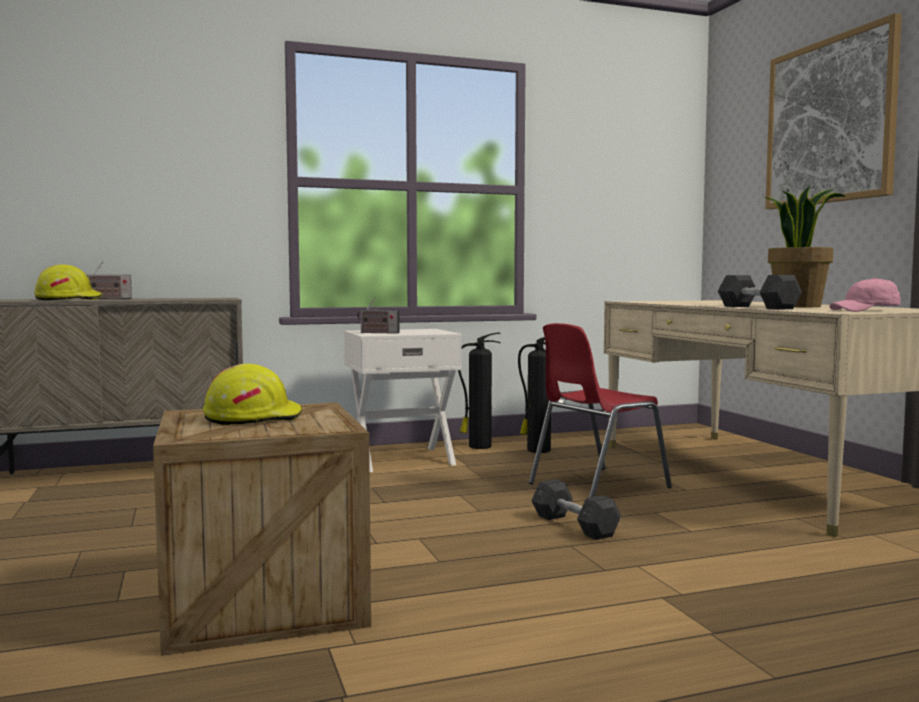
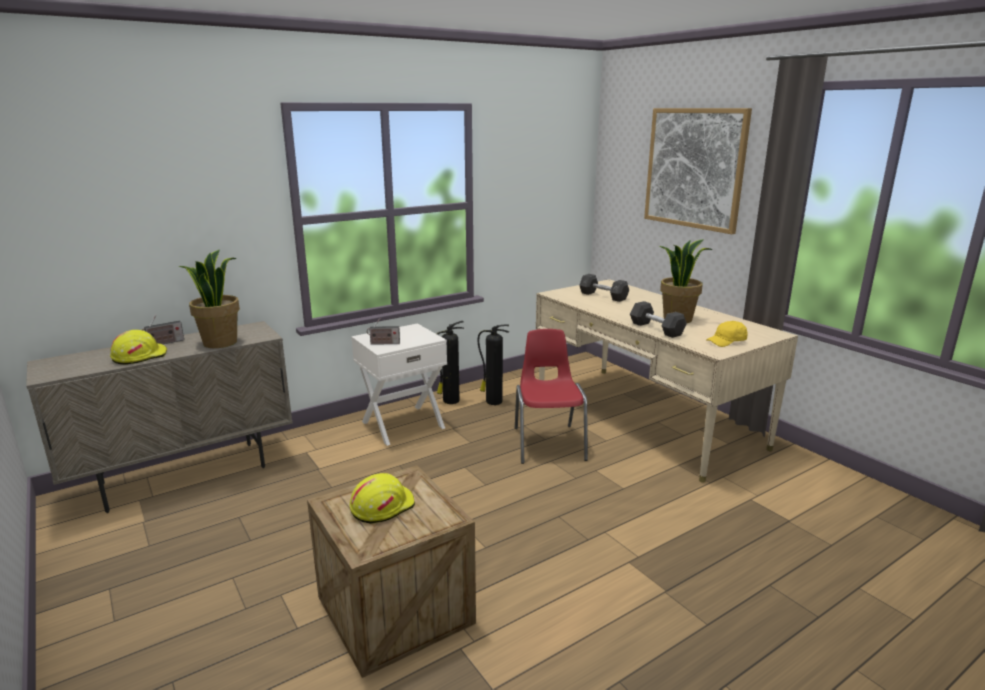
camera: 15 degrees left, 15 degrees up
(167, 299) = (220, 342): none -> potted plant
(574, 525) = (552, 493): grey dumbbell -> grey dumbbell (603, 296)
(596, 485) = (548, 443): red chair -> red chair turned 135 degrees clockwise
(866, 311) = (727, 342): pink cap -> yellow cap

